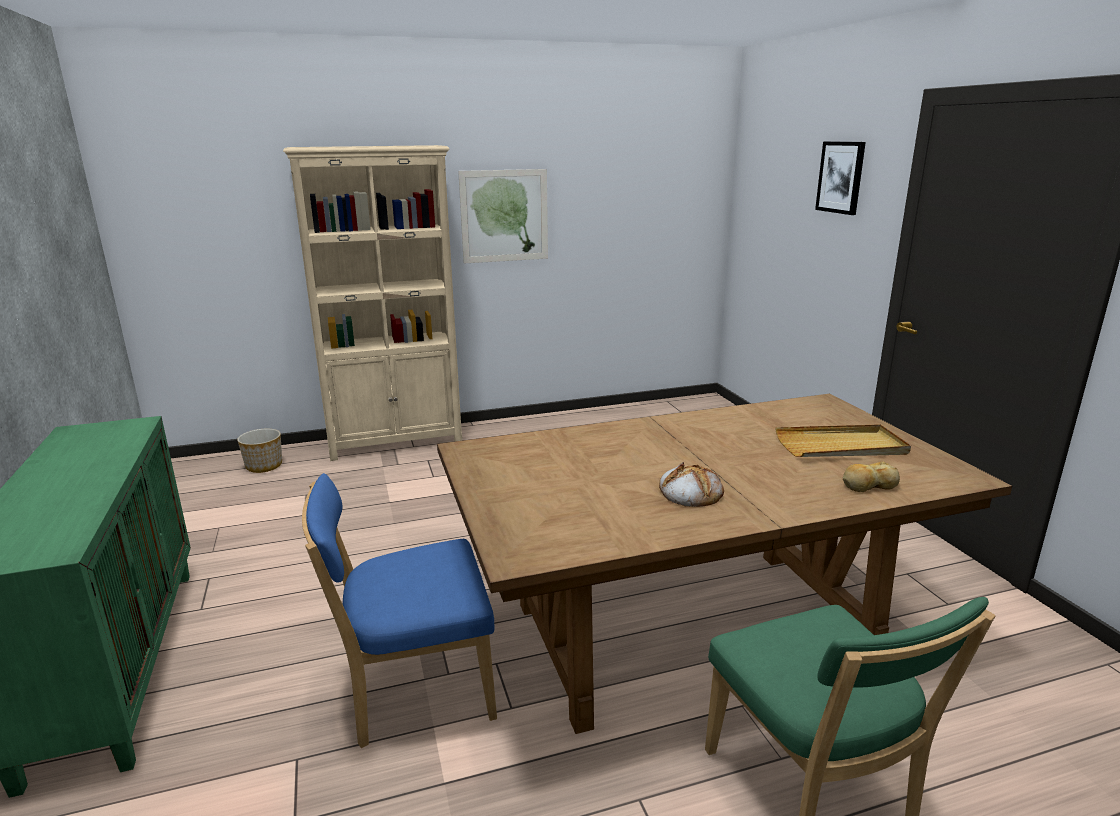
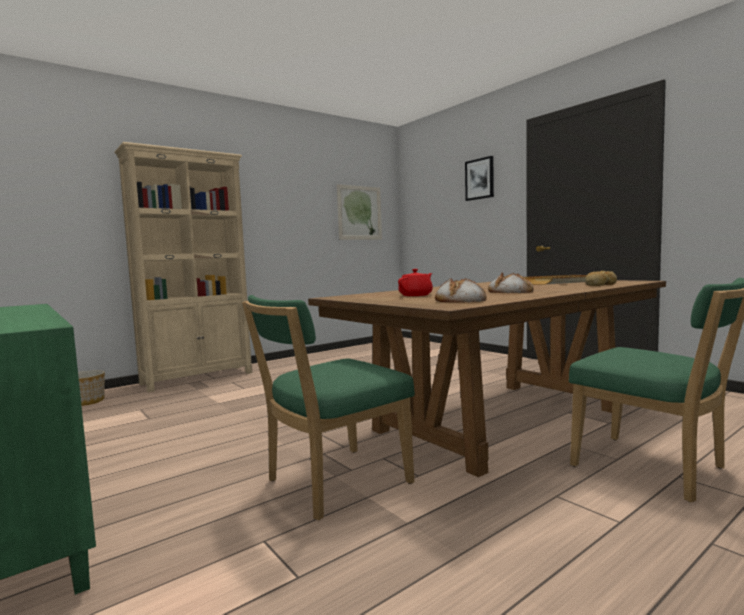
camera: 20 degrees left, 15 degrees down
(413, 691) = (332, 483): blue chair -> green chair
(504, 216) = (269, 213): picture -> picture (359, 213)
(559, 473) = (416, 295): none -> red teapot
(566, 528) = (460, 300): none -> bread

